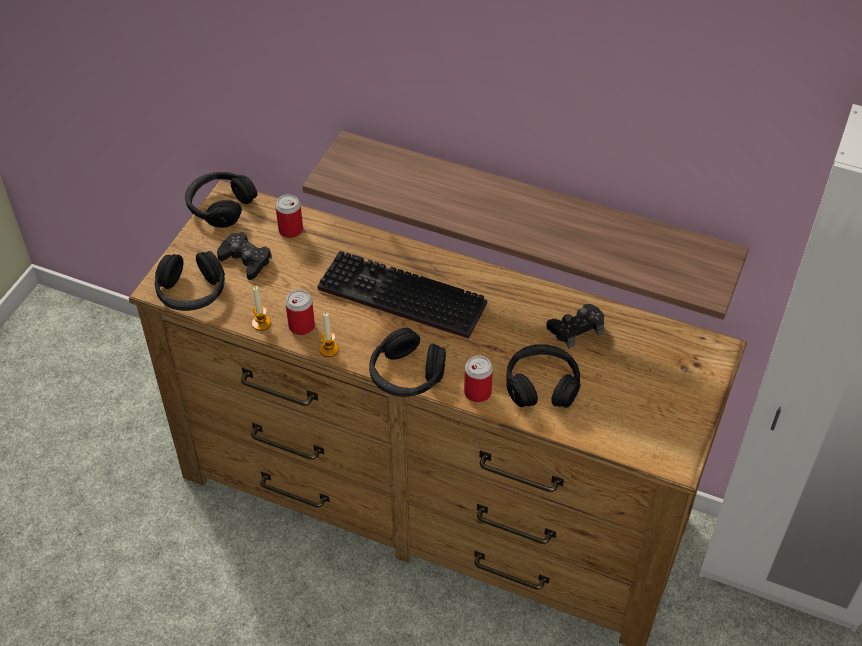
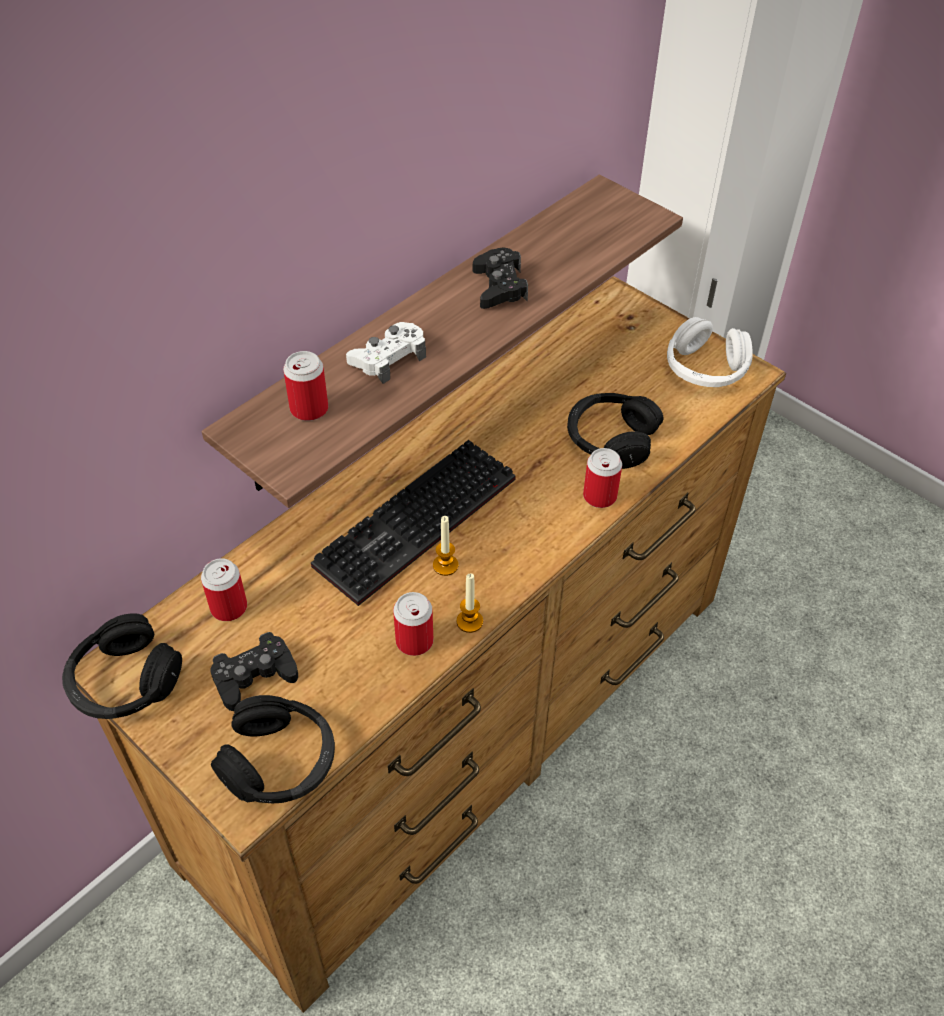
camera: 70 degrees left, 0 degrees up
(261, 323) = (386, 687): candle -> candle (445, 565)
(382, 169) = (309, 409): none -> can
(406, 375) = (546, 554): black headphones -> none
(450, 190) = (388, 358): none -> white game controller
(576, 329) = (542, 387): black game controller -> black game controller (499, 287)
(662, 430) = (705, 369): none -> white headphones

